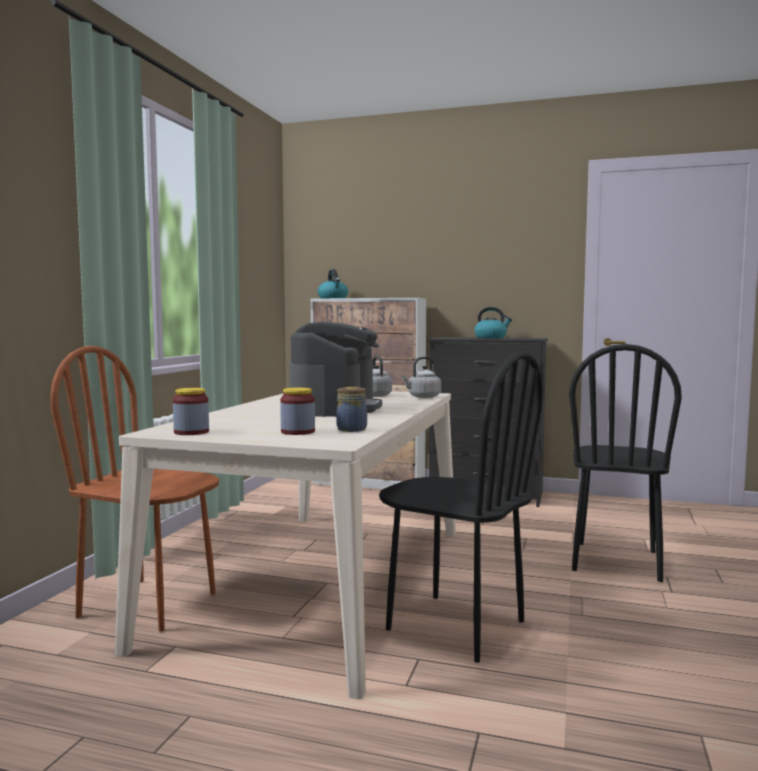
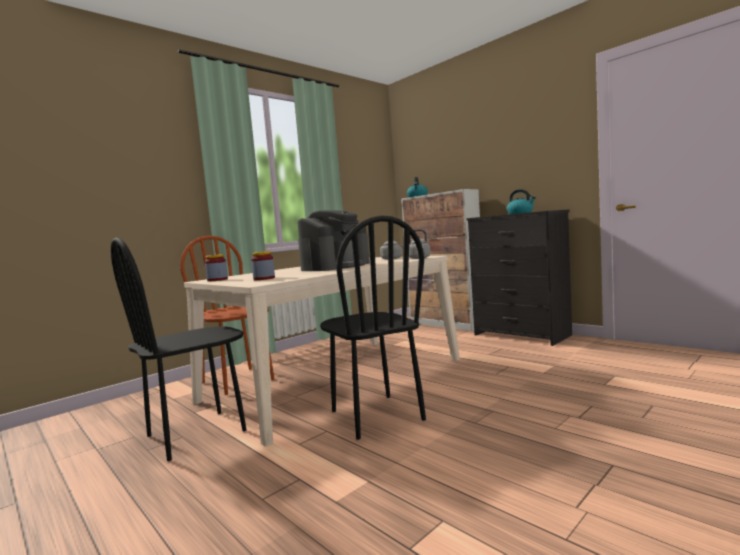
camera: 30 degrees right, 0 degrees up
(351, 429) = (296, 277): jar -> none
(616, 561) = (561, 389): black chair -> black chair (196, 433)

